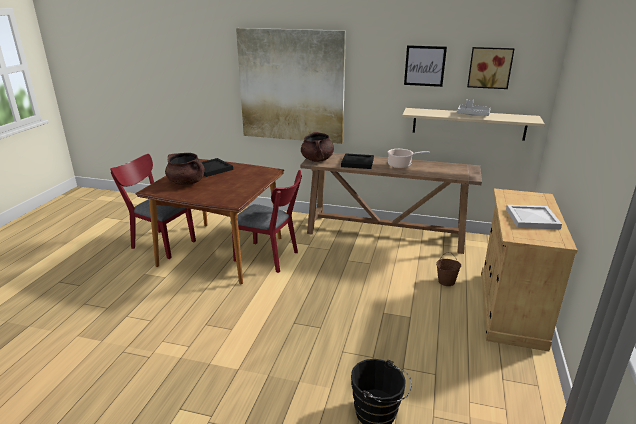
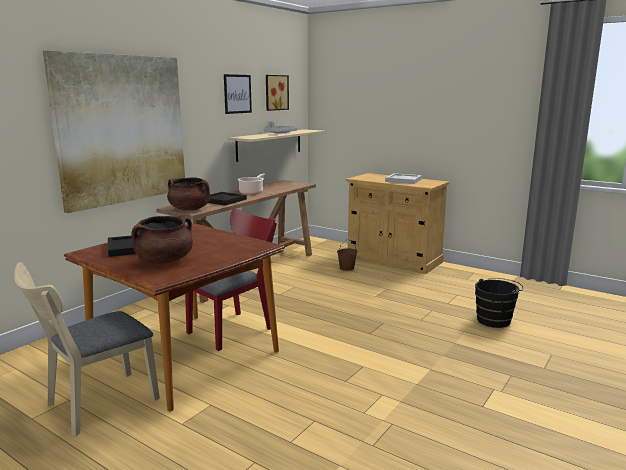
camera: 70 degrees left, 10 degrees down
(160, 243) = (95, 405): red chair -> beige chair

